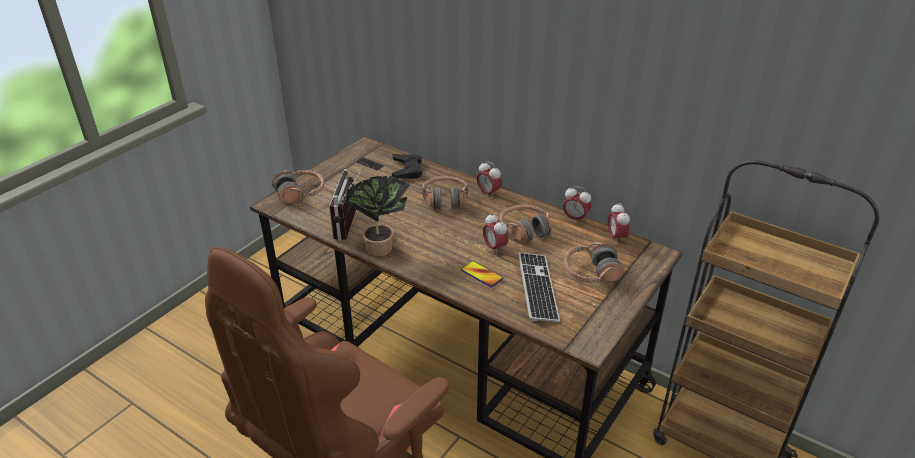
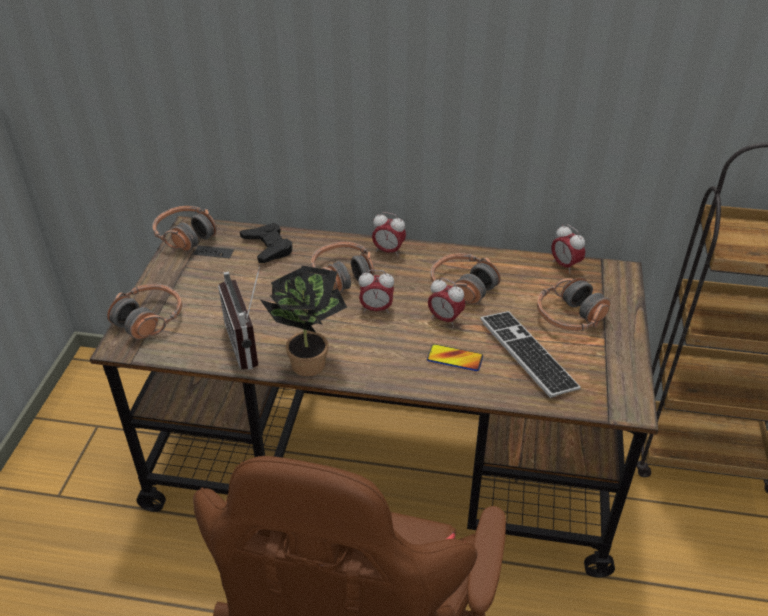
camera: 25 degrees left, 5 degrees up
(359, 149) = (186, 236): none -> headphones
(575, 219) = (506, 255): alarm clock -> alarm clock (376, 309)

